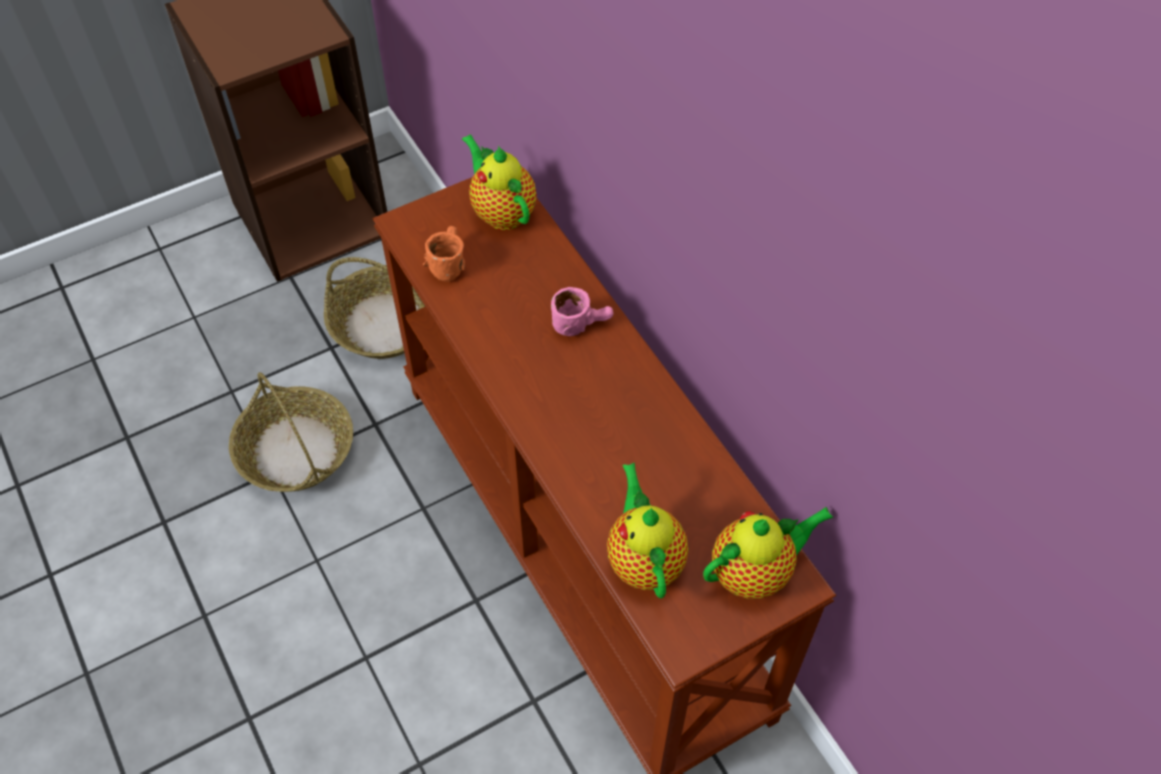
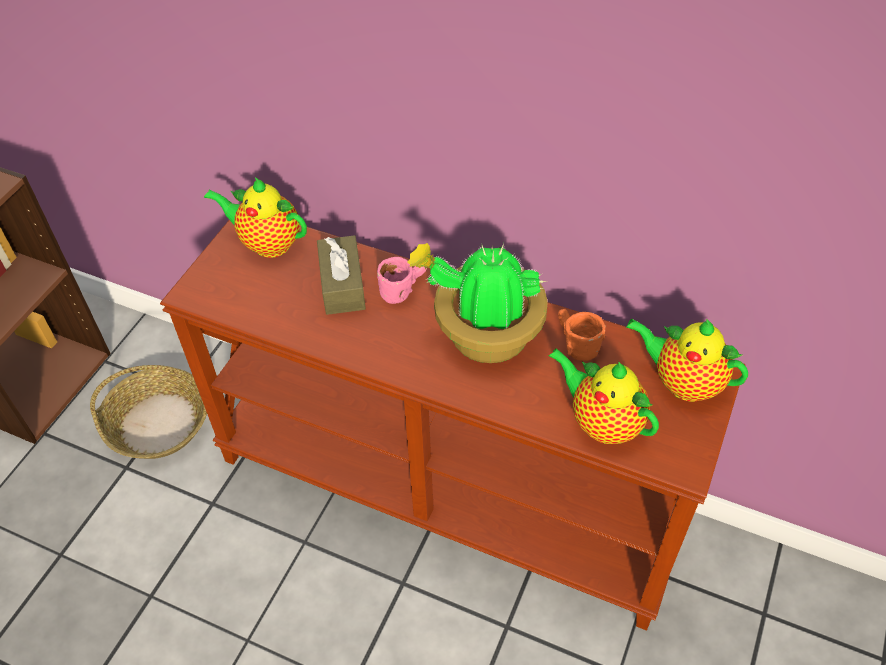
camera: 35 degrees left, 5 degrees down
(296, 451) = (160, 566): basket -> none
(447, 262) = (255, 301): orange mug -> orange mug (573, 343)
(531, 289) = (342, 285): none -> brown tissue box
(613, 413) = (484, 336): none -> potted plant
(755, 571) = (682, 382): teapot -> teapot turned 90 degrees counterclockwise

